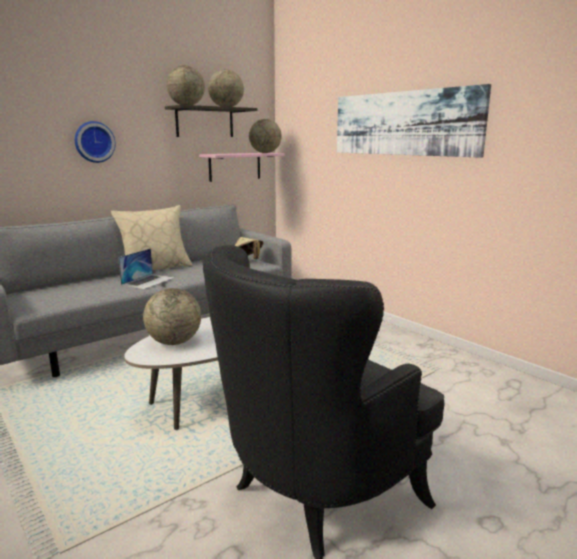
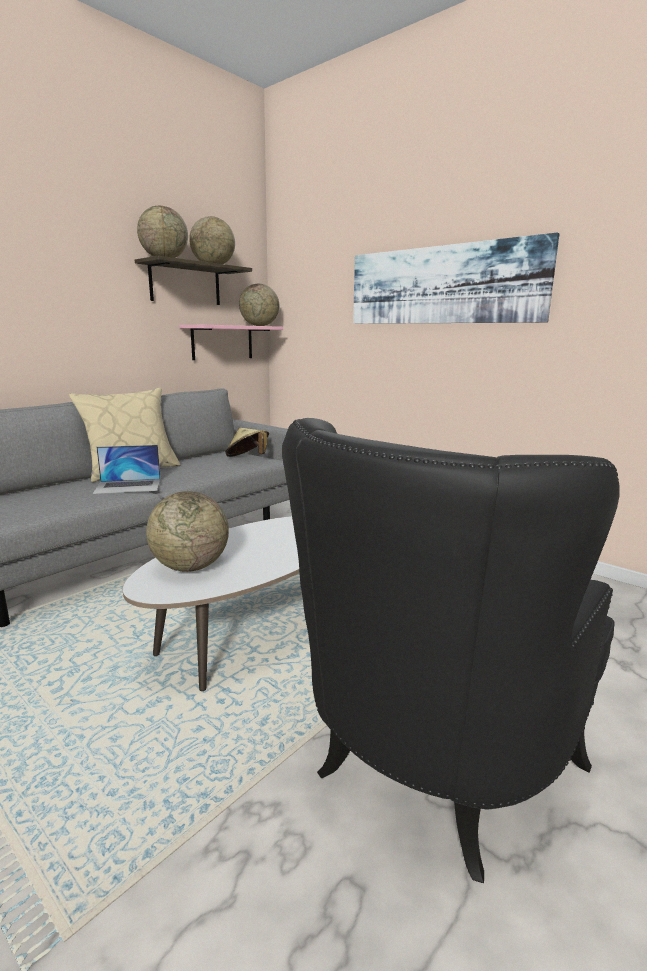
camera: 10 degrees left, 0 degrees up
(94, 142) = (40, 301): wall clock -> none
(148, 281) = (128, 486): laptop -> laptop turned 60 degrees clockwise

